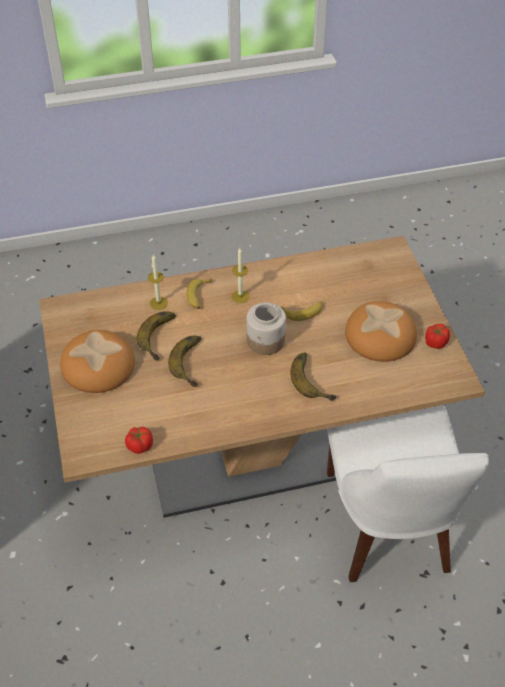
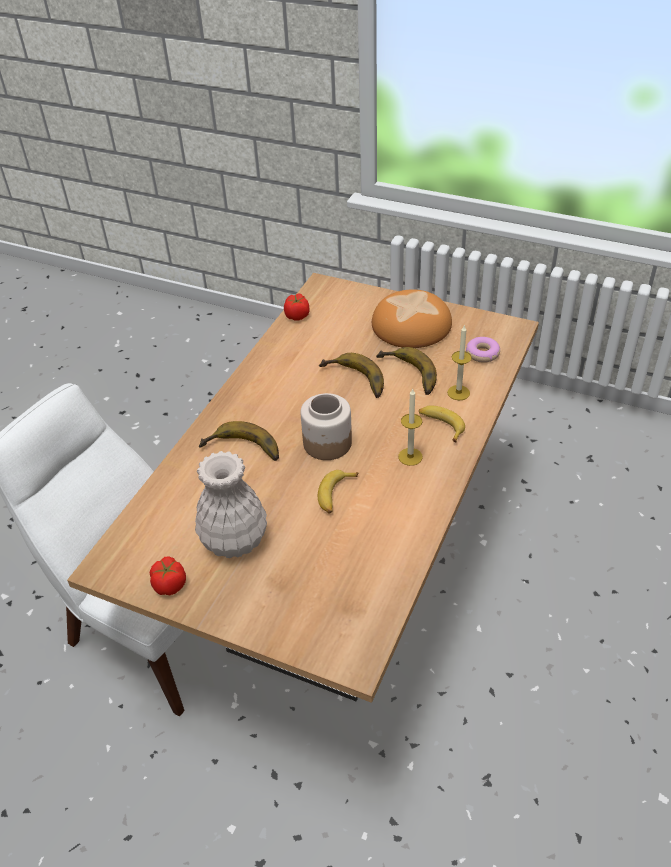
camera: 130 degrees right, 5 degrees down
(104, 310) = (482, 354): none -> donut
(380, 336) = (233, 540): bread -> white vase

